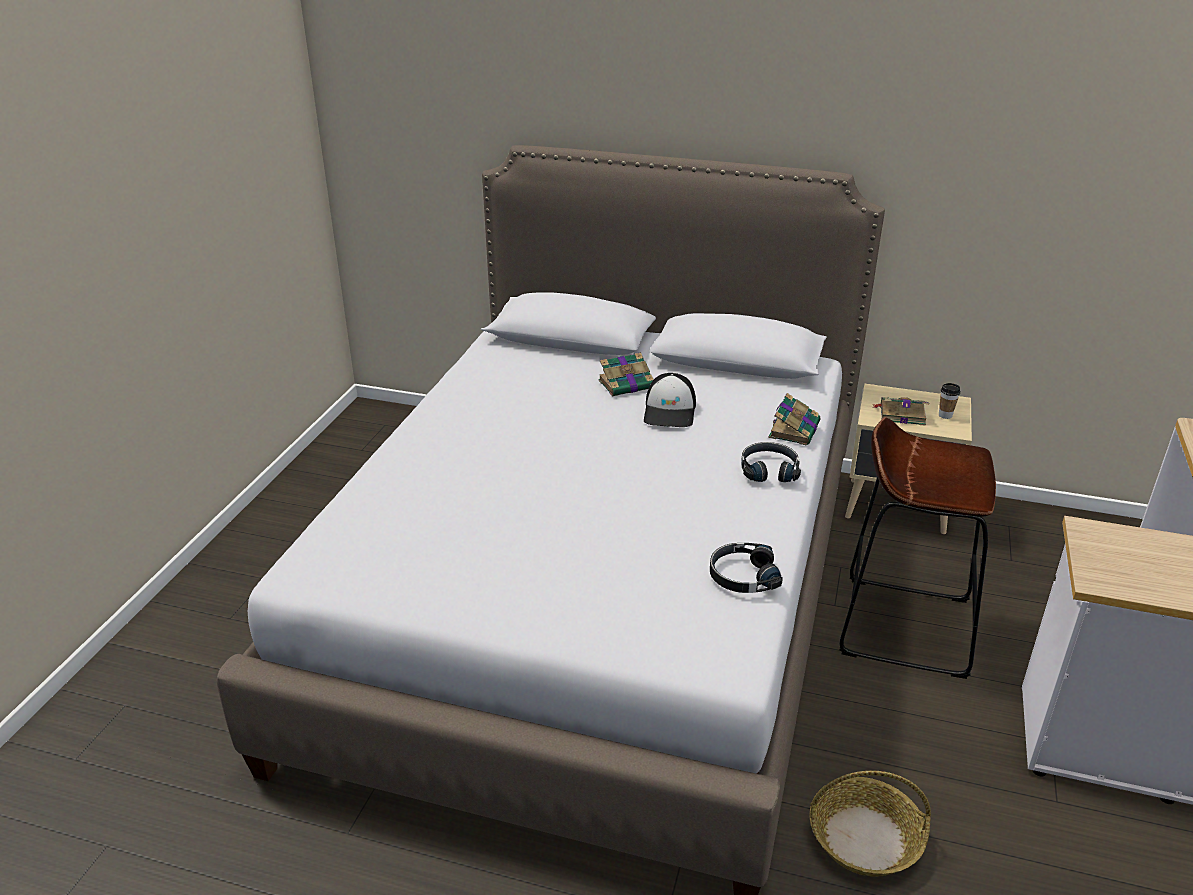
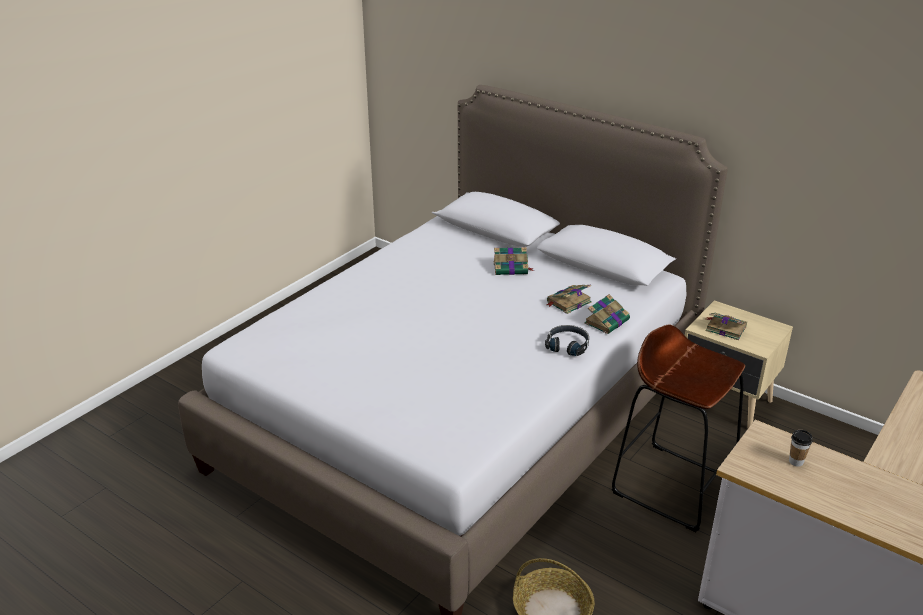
camera: 20 degrees right, 0 degrees up
(670, 411) = (528, 292): cap -> none
(729, 415) = (568, 302): none -> book
(742, 576) = (498, 409): black headphones -> none
(945, 415) = (760, 336): cup -> cup (796, 462)

